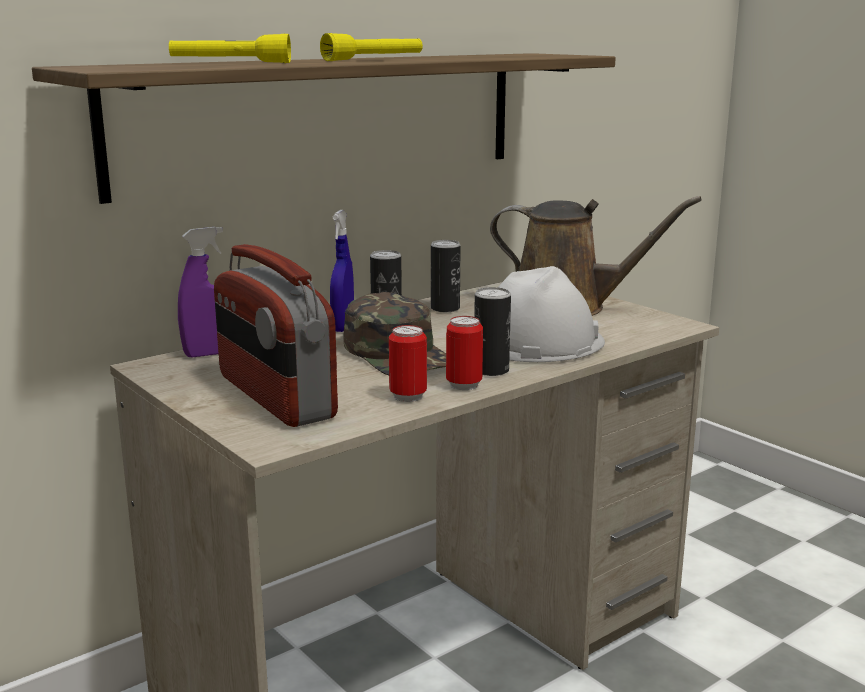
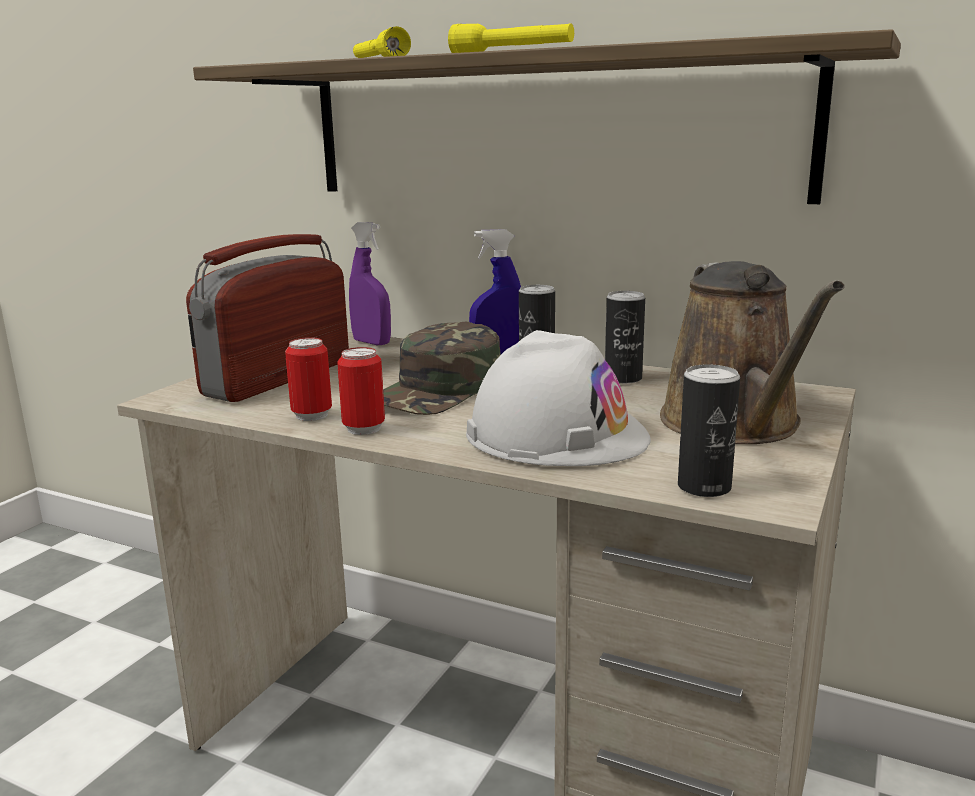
camera: 65 degrees right, 0 degrees up
(491, 370) = (424, 431): can -> can (704, 487)

